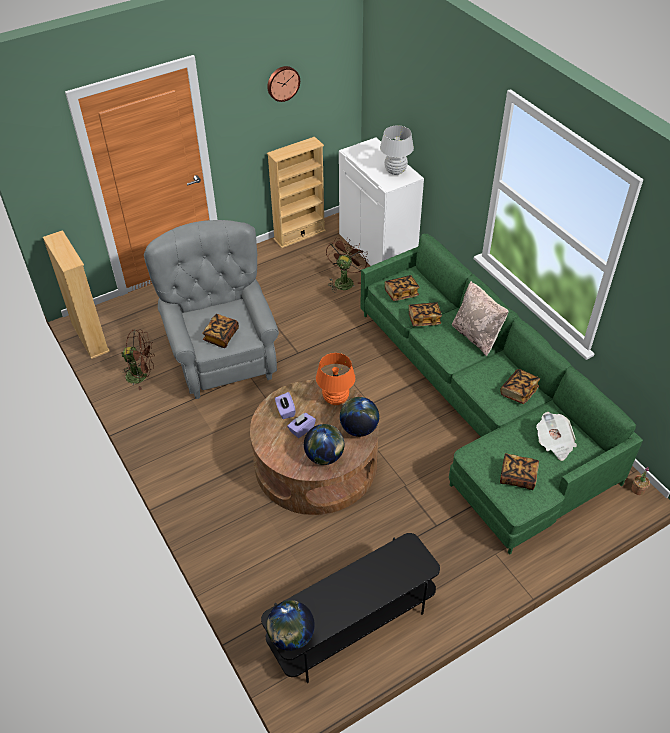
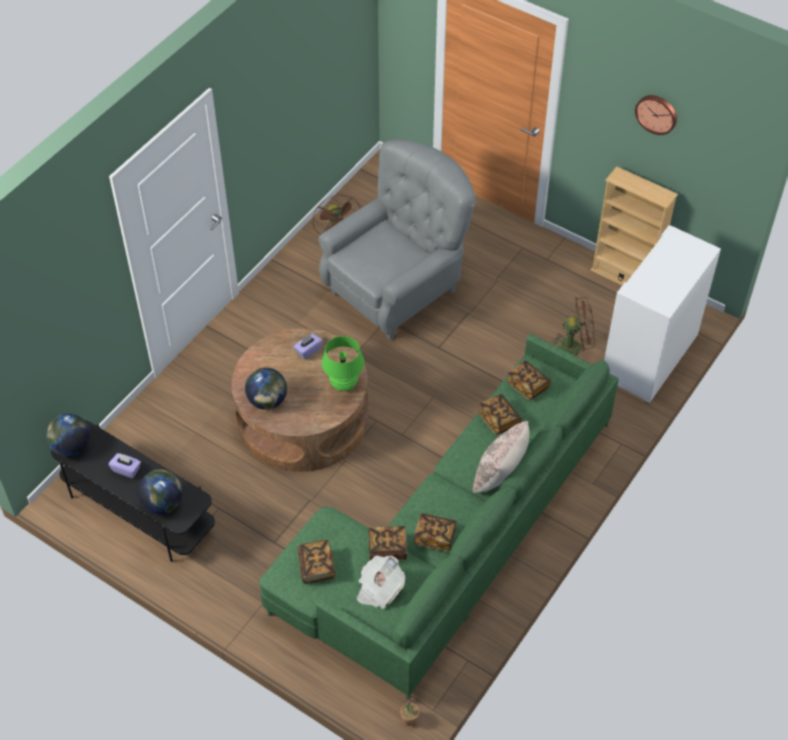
camera: 65 degrees right, 5 degrees up
(90, 338) = (364, 180): beige bookcase -> none
(221, 336) = (366, 260): book -> book (387, 549)
(301, 429) = (291, 371): purple tissue box -> purple tissue box (126, 470)
(335, 399) = (343, 384): orange table lamp -> green table lamp
(359, 429) = (315, 416): globe -> globe (163, 504)
(395, 171) = (664, 288): white table lamp -> none

